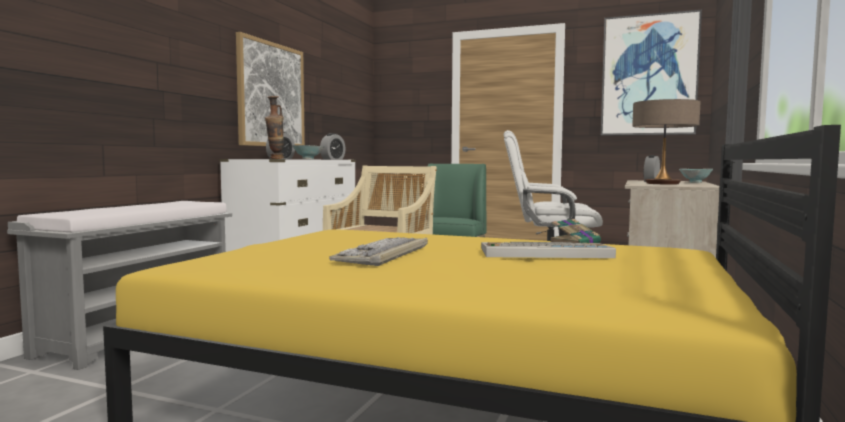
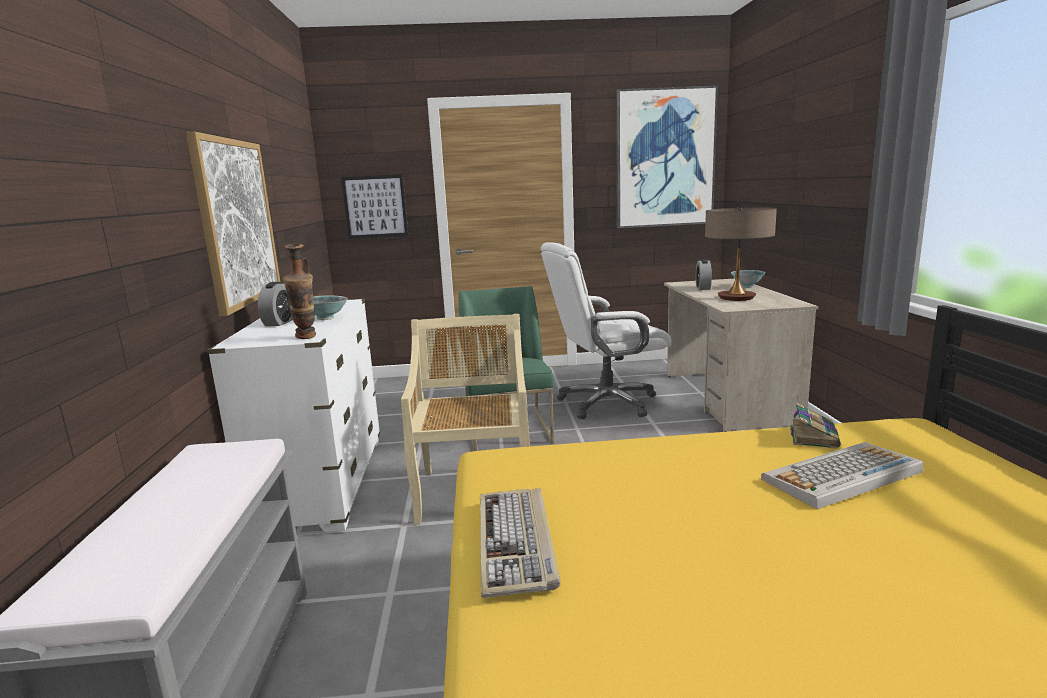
camera: 25 degrees left, 10 degrees up
(333, 159) = (343, 306): alarm clock -> none
(383, 255) = (700, 537): keyboard -> keyboard (516, 543)
(408, 112) = (375, 207): none -> picture

